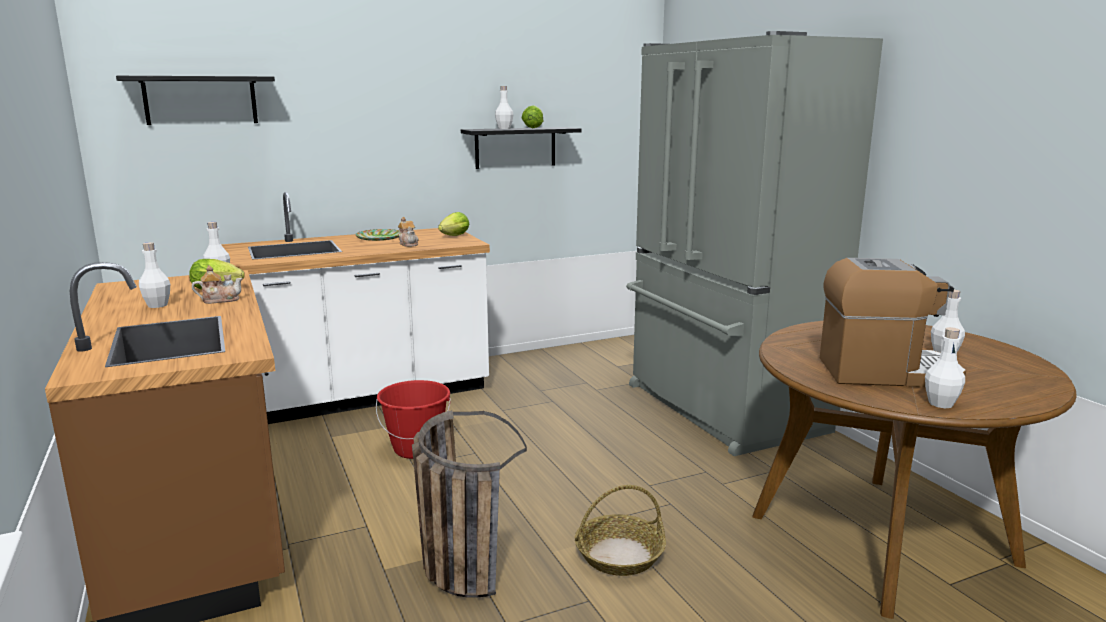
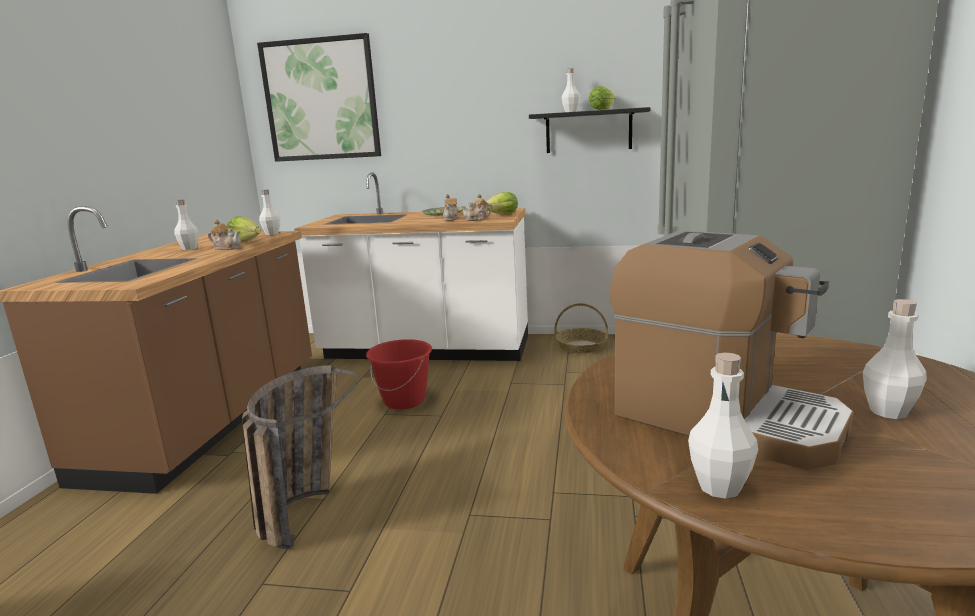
camera: 35 degrees right, 0 degrees up
(200, 100) = (321, 100): black shelf -> picture
(443, 243) = (477, 219): none -> teapot
(620, 555) = (434, 555): basket -> basket (581, 346)

